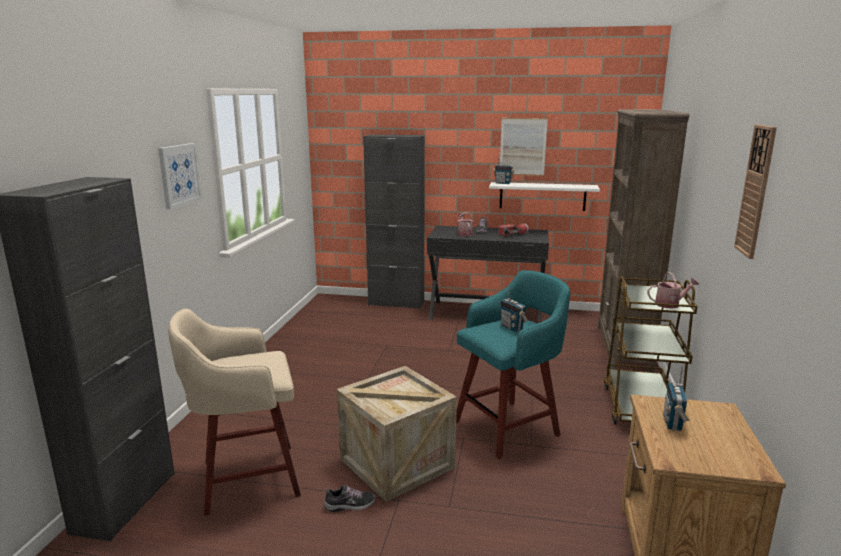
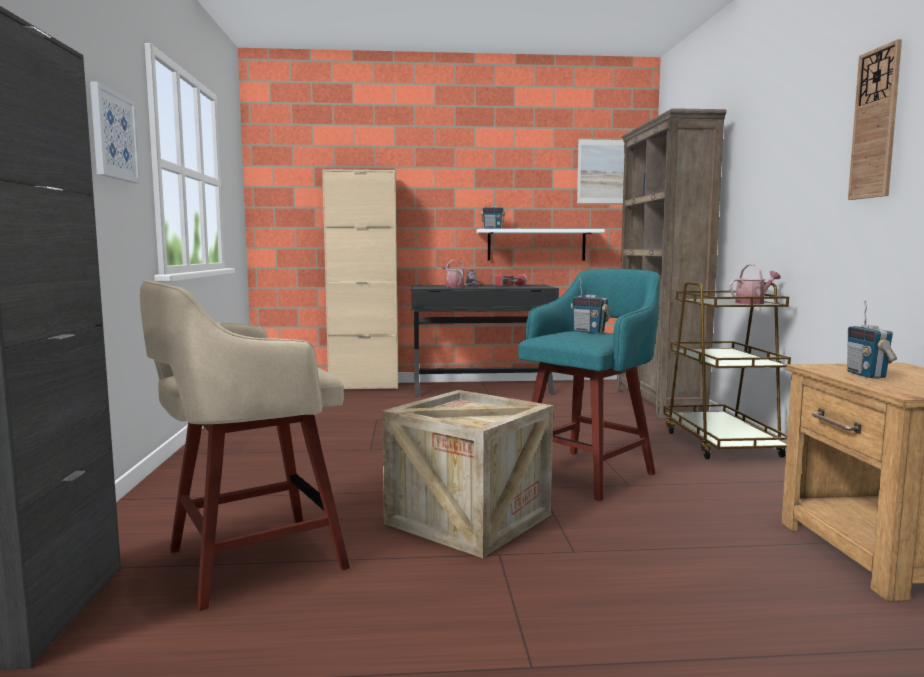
camera: 15 degrees left, 10 degrees down
(350, 505) = (432, 568): shoe -> none
(396, 303) = (364, 386): black cabinet -> beige cabinet
(523, 146) = (512, 187): picture -> picture (602, 171)

